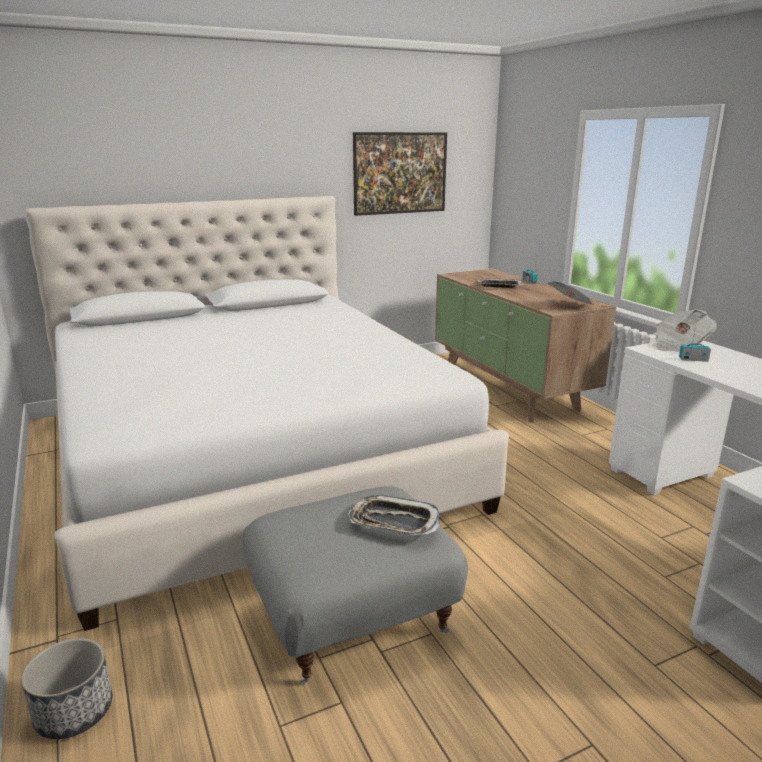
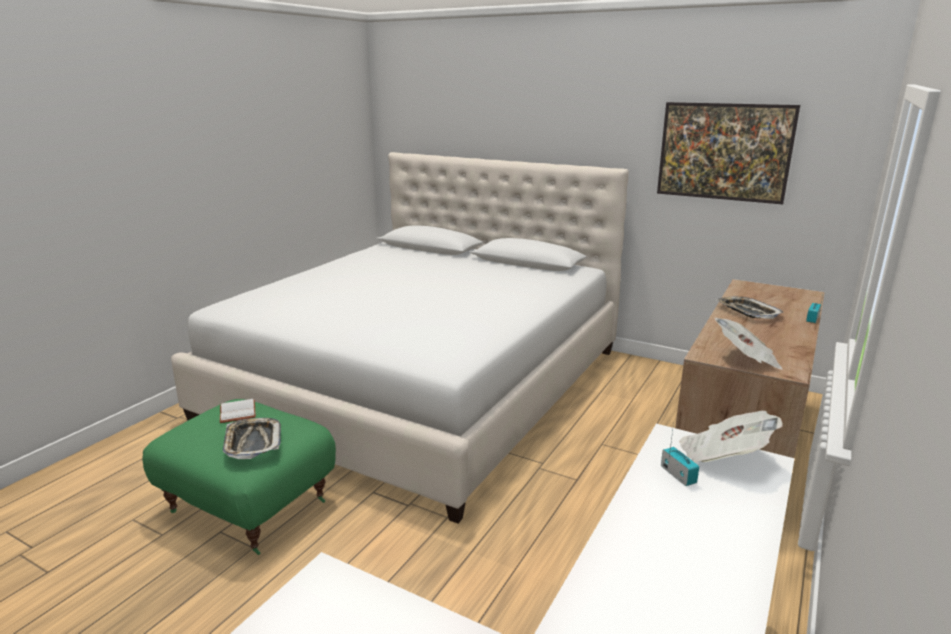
camera: 55 degrees right, 0 degrees up
(73, 712) = (123, 450): planter -> none
(309, 519) = (236, 412): none -> white book
(353, 618) = (251, 505): grey ottoman -> green ottoman

